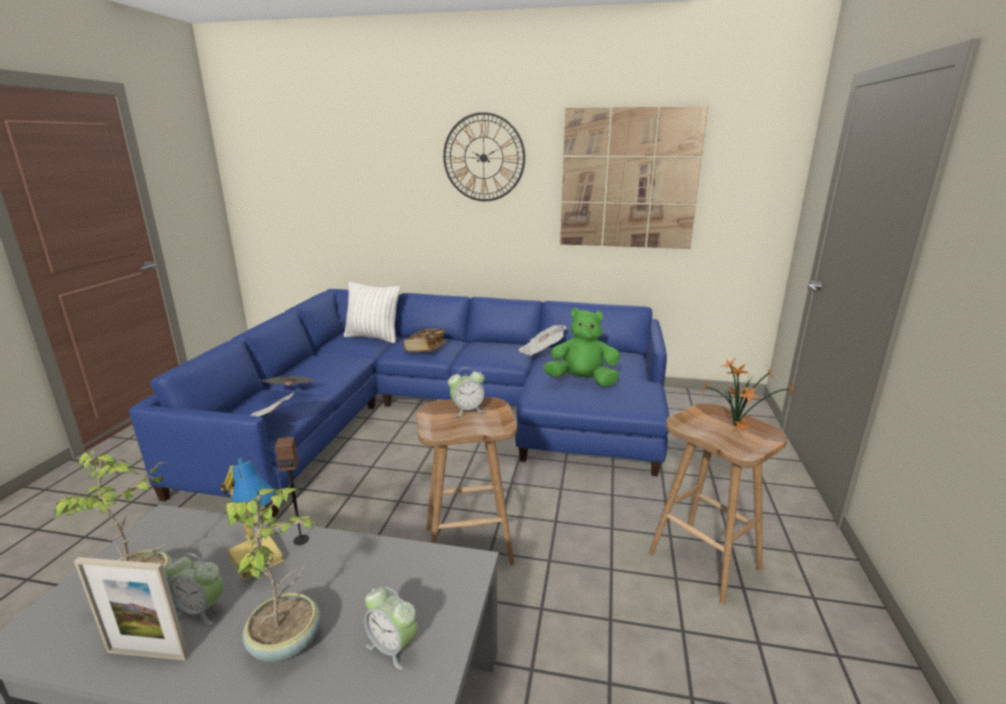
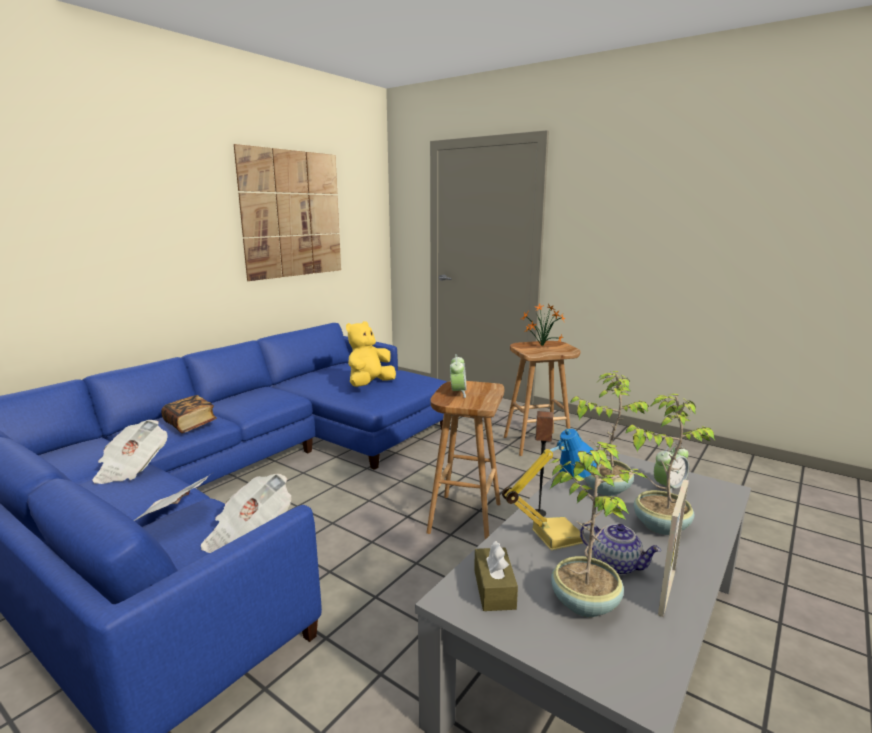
camera: 65 degrees left, 5 degrees down
(171, 537) = (494, 589): none -> brown tissue box
(201, 609) = (617, 565): alarm clock -> teapot
(373, 337) = (83, 447): white pillow -> none
(373, 583) = (605, 488): none -> potted plant
(483, 158) = (154, 192): wall clock -> none
(541, 351) = (291, 384): newspaper -> newspaper (131, 469)
(582, 381) = (369, 385): green plush toy -> yellow plush toy

